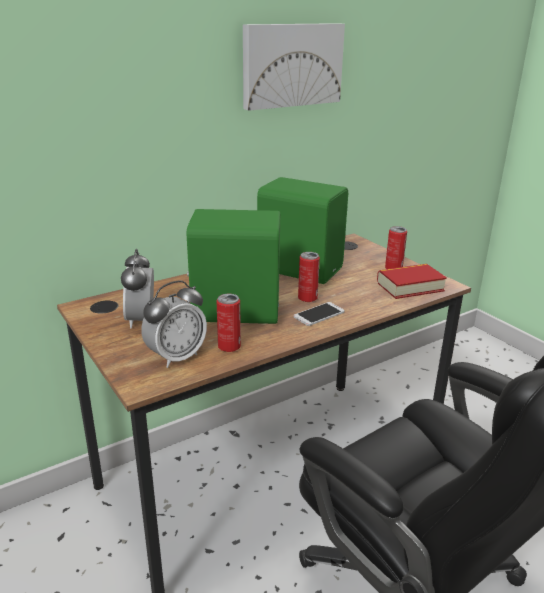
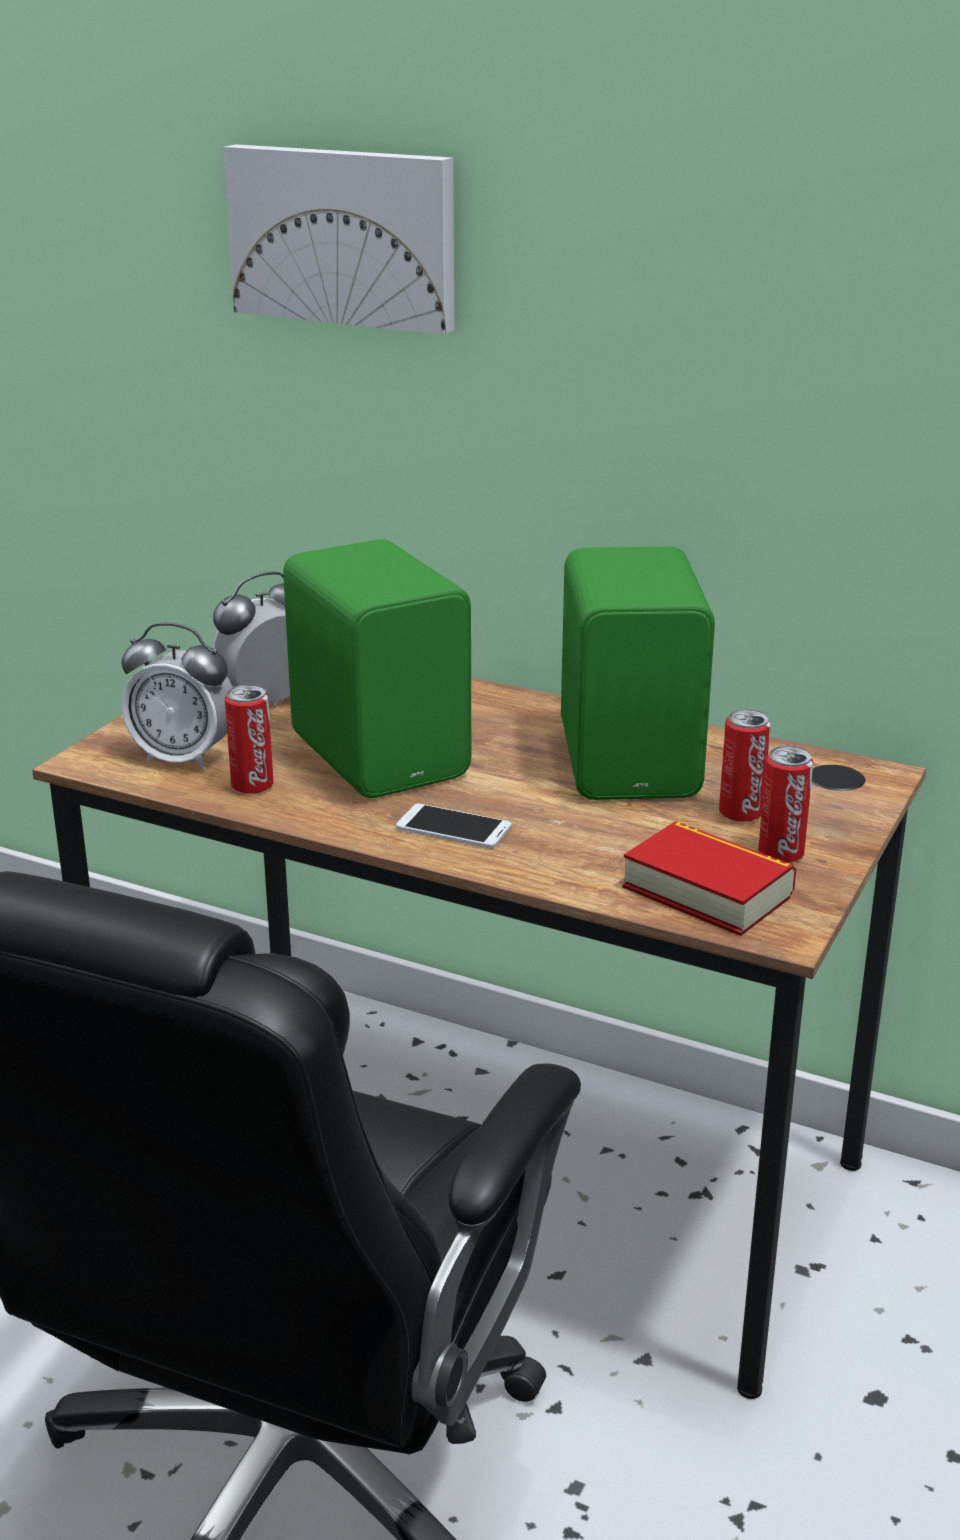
camera: 60 degrees right, 0 degrees up
(291, 65) = (765, 301): picture -> picture (345, 236)
(307, 298) = (507, 801): can -> can (740, 813)

